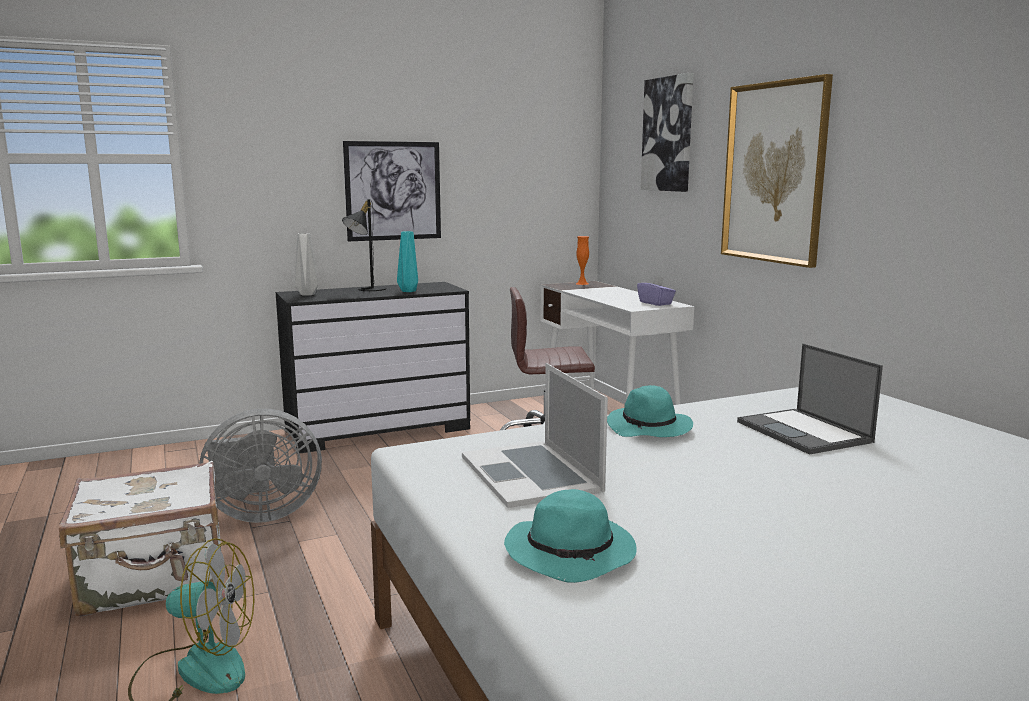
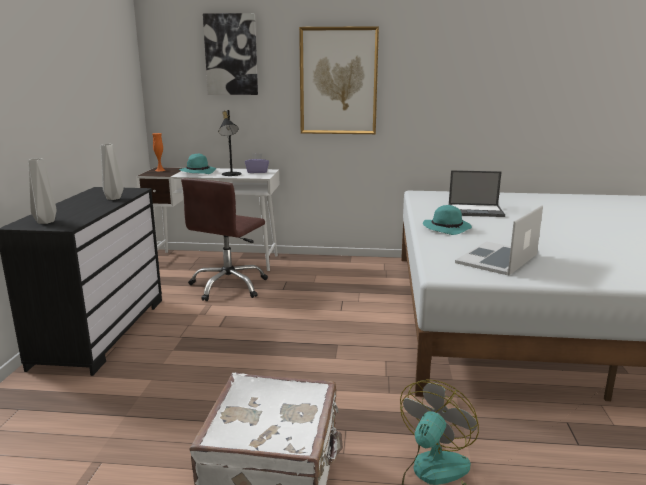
camera: 60 degrees left, 5 degrees up
(261, 514) = (204, 413): grey fan -> none
(366, 289) = (72, 205): black table lamp -> black table lamp (231, 175)
(393, 191) = (49, 107): picture -> none
(408, 291) = (114, 198): turquoise vase -> grey vase
(531, 473) = (497, 259): laptop -> laptop turned 120 degrees clockwise
(572, 553) = (600, 270): turquoise hat -> turquoise hat (198, 172)

